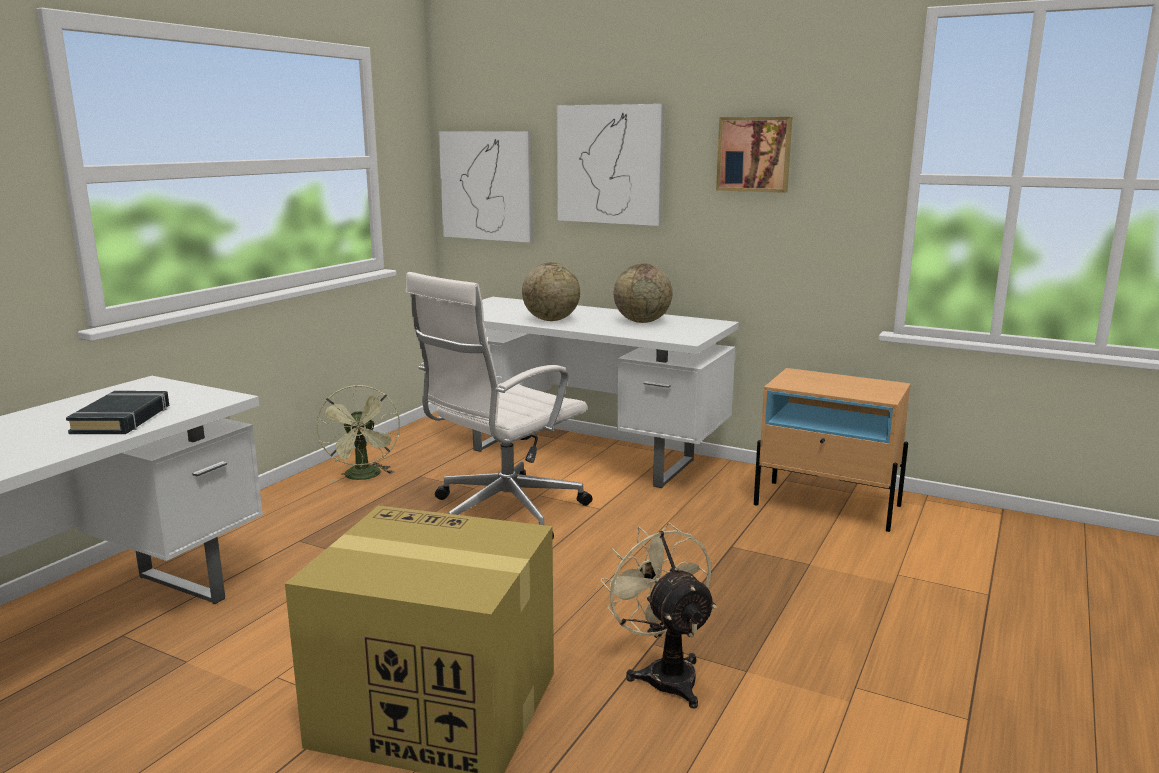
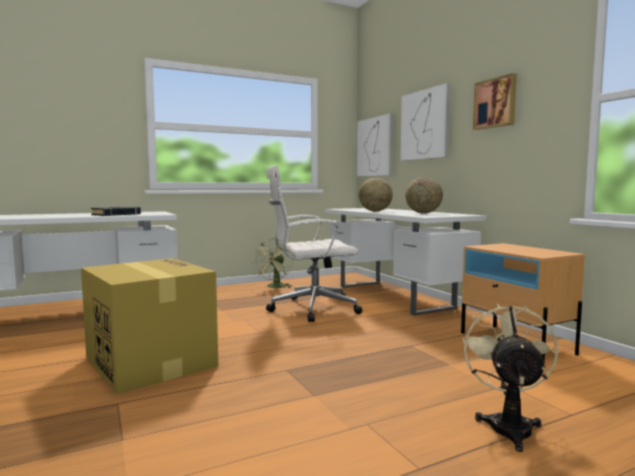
camera: 35 degrees right, 10 degrees down
(664, 673) = (268, 382): beige fan -> beige fan (508, 425)

